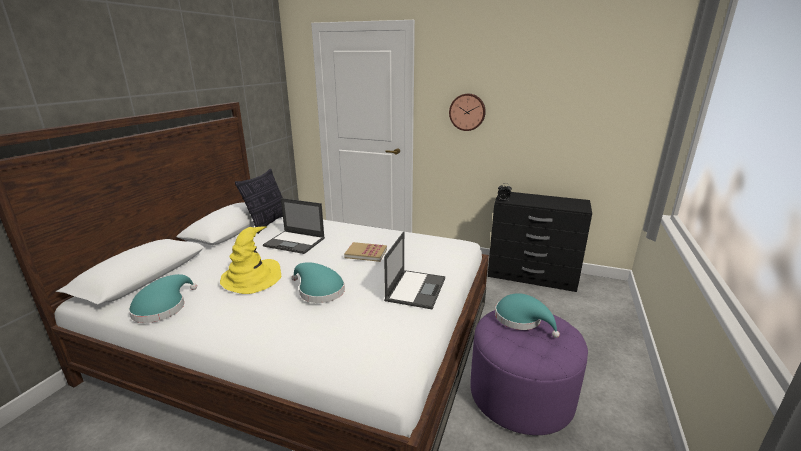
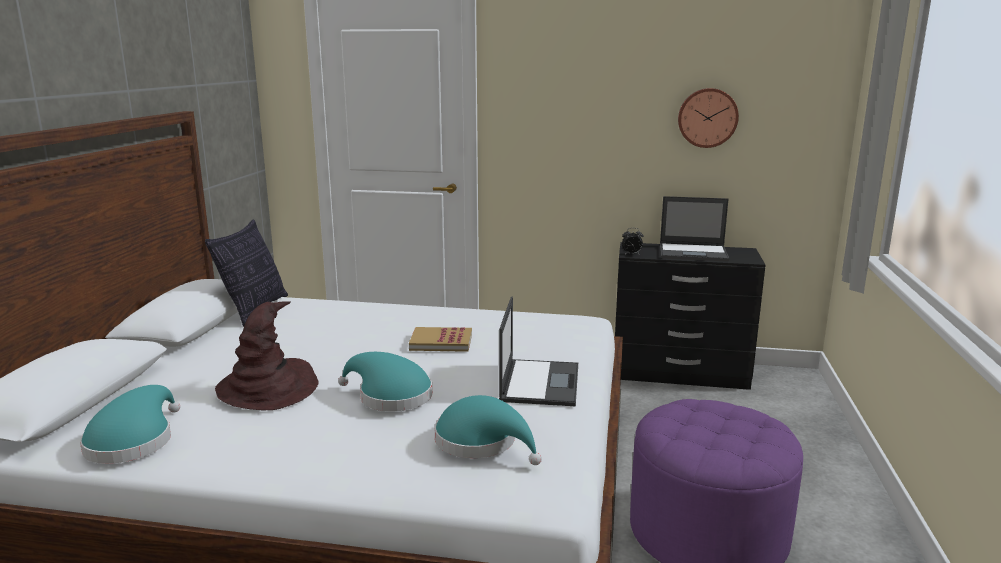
camera: 10 degrees left, 5 degrees down
(252, 278) = (268, 388): yellow hat -> brown hat
(295, 242) = (316, 334): laptop -> laptop (694, 253)
(467, 112) = (564, 122): wall clock -> wall clock (707, 117)
(521, 319) = (700, 415): turquoise hat -> turquoise hat (481, 442)

